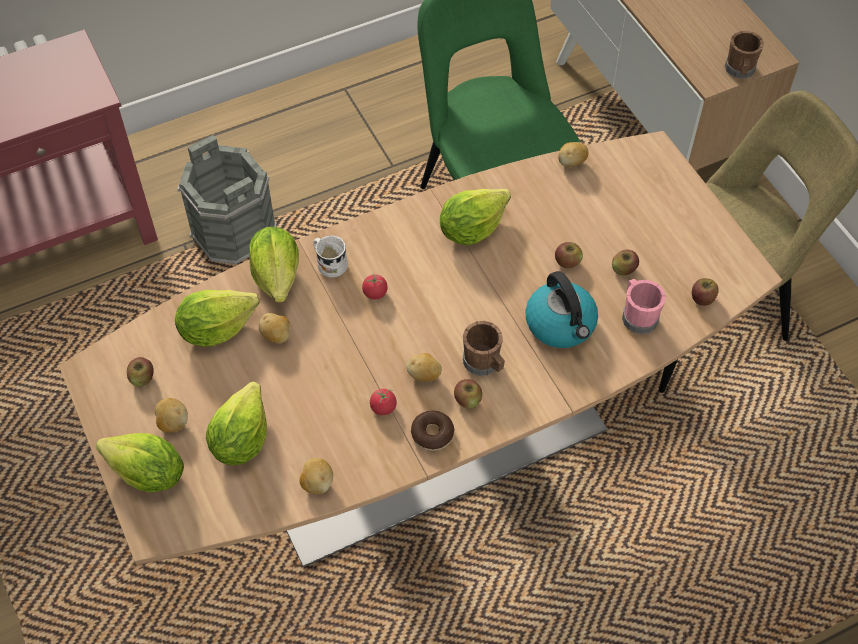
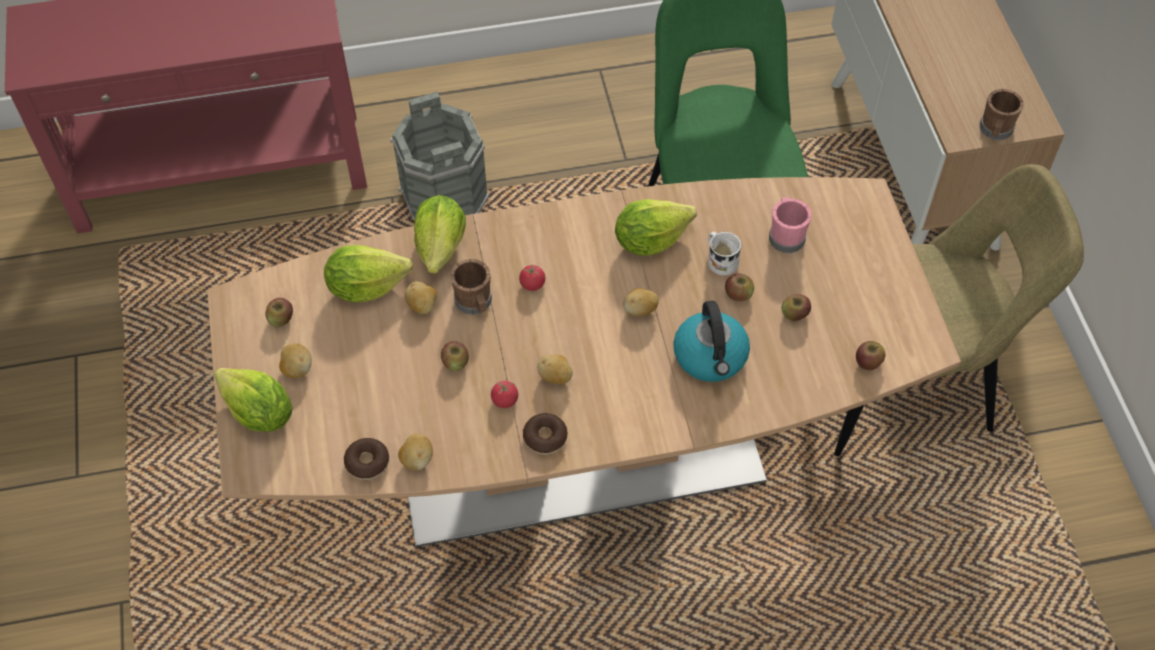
camera: 15 degrees right, 0 degrees up
(241, 439) = (357, 400): lettuce -> none
(269, 497) = (367, 462): none -> donut
(329, 263) = (496, 245): white mug -> white mug (720, 260)
(467, 400) = (591, 412): apple -> apple (455, 363)
(484, 363) = (619, 379): brown mug -> brown mug (475, 303)
(571, 162) = (776, 192): potato -> potato (640, 310)
(638, 315) = (793, 365): pink mug -> pink mug (785, 235)

